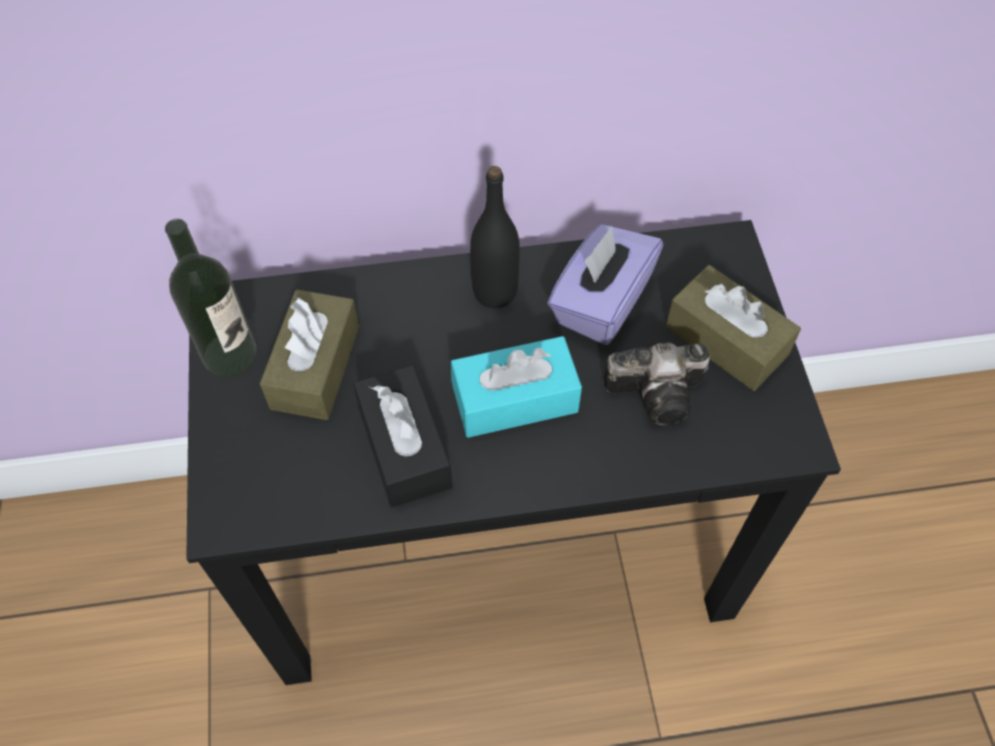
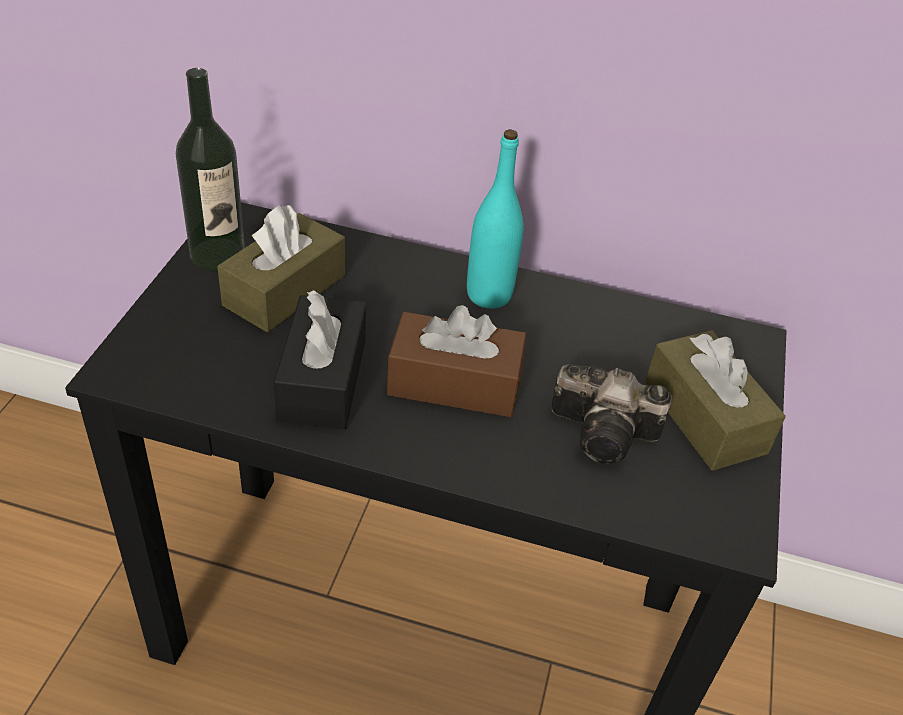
camera: 20 degrees right, 15 degrees down
(495, 292) = (489, 295): black bottle -> turquoise bottle
(515, 399) = (454, 383): turquoise tissue box -> brown tissue box
(600, 303) = (588, 340): purple tissue box -> none

